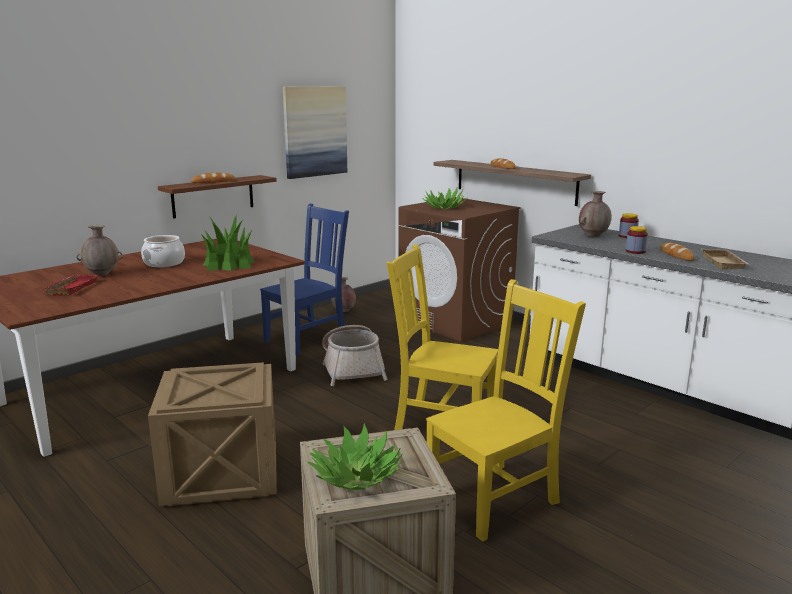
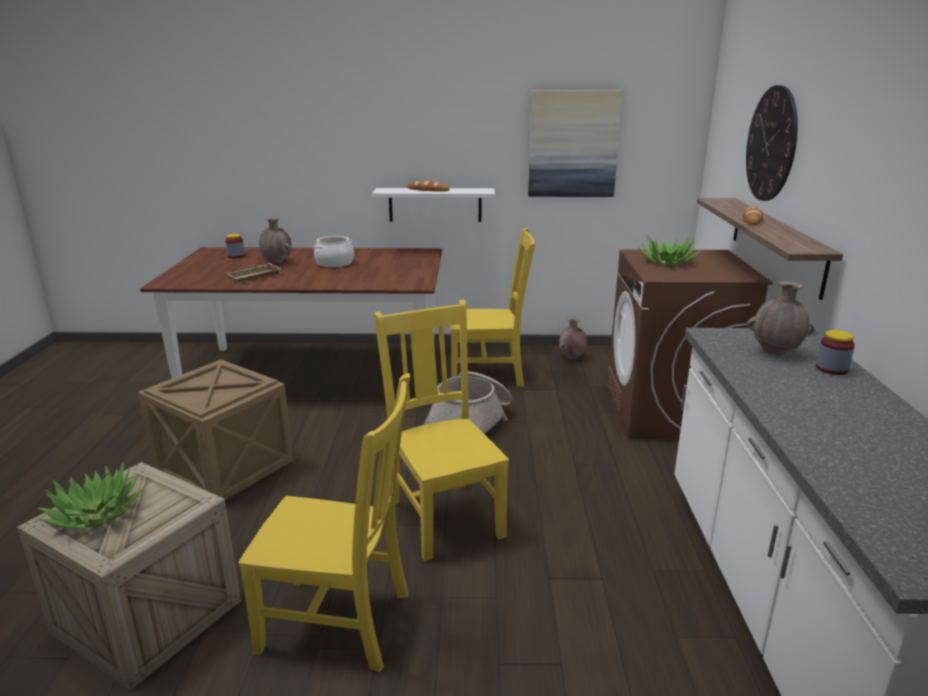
camera: 45 degrees right, 5 degrees up
(70, 288) = (234, 269): red tray -> none
(213, 196) = (435, 204): brown shelf -> white shelf
(229, 263) = (372, 276): potted plant -> none
(308, 338) = (489, 374): blue chair -> yellow chair
(490, 117) = (771, 144): none -> wall clock
(635, 251) = (764, 395): jar -> jar (236, 256)
(676, 255) = (817, 424): bread -> none
(725, 263) = (866, 470): beige tray -> beige tray (254, 277)

